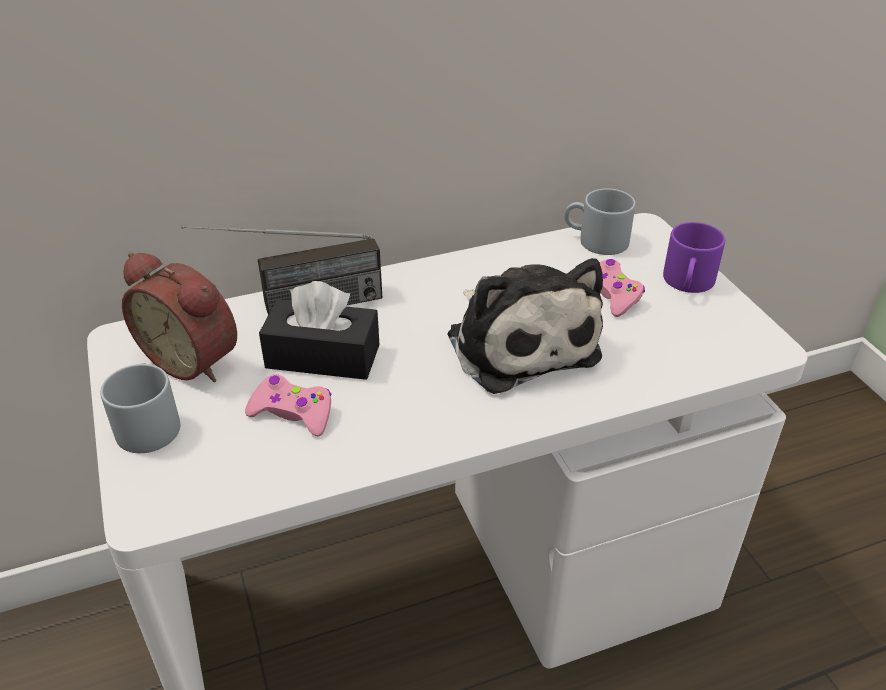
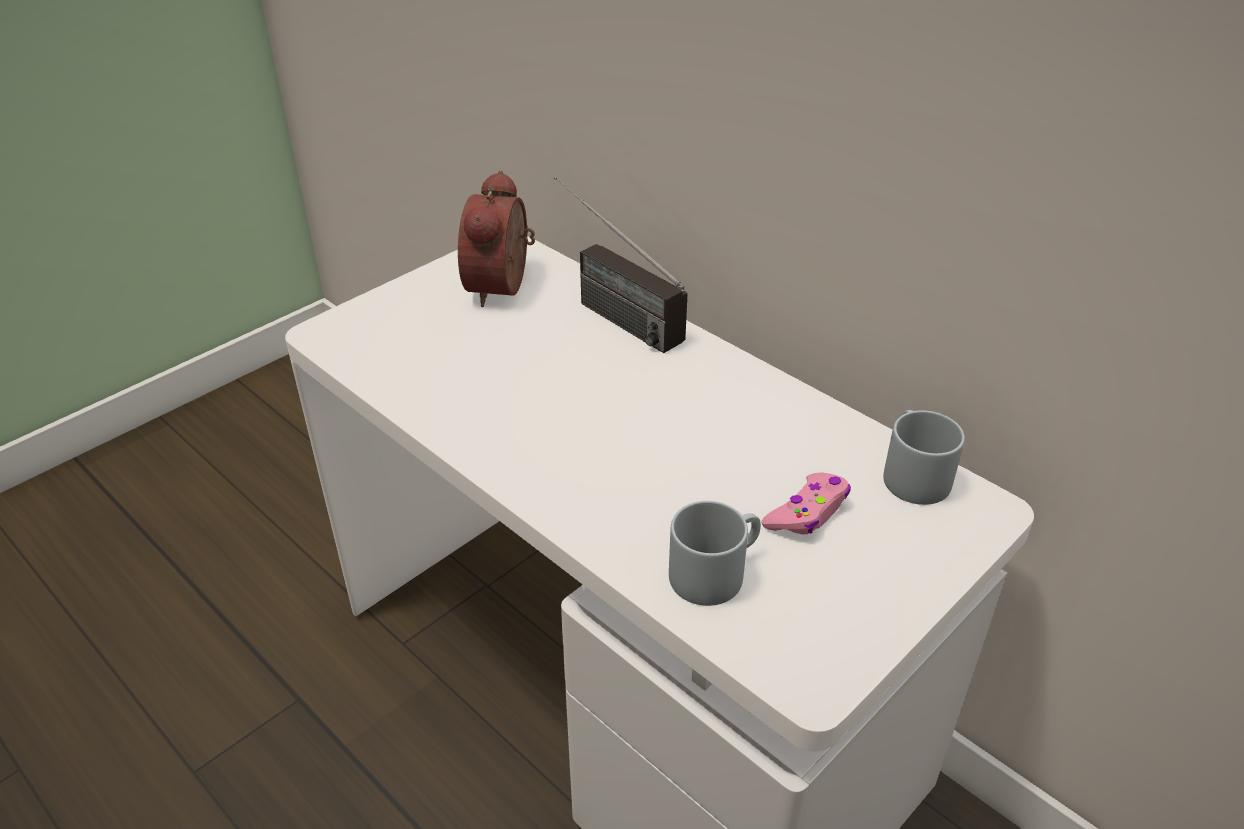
camera: 65 degrees right, 0 degrees up
(147, 422) = (416, 295): grey mug -> grey mug (715, 571)
(292, 413) = (467, 359): pink game controller -> none
(323, 356) = (551, 349): black tissue box -> none
(519, 342) = (660, 463): plush toy -> none
(688, 283) = (892, 578): purple mug -> none

